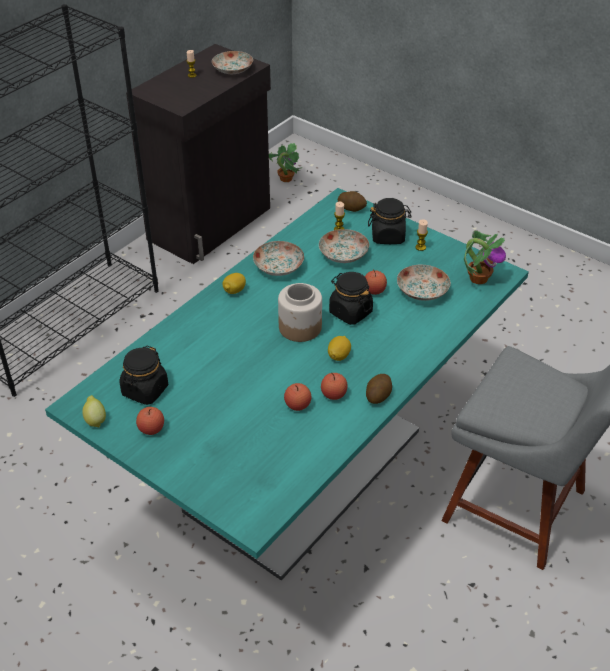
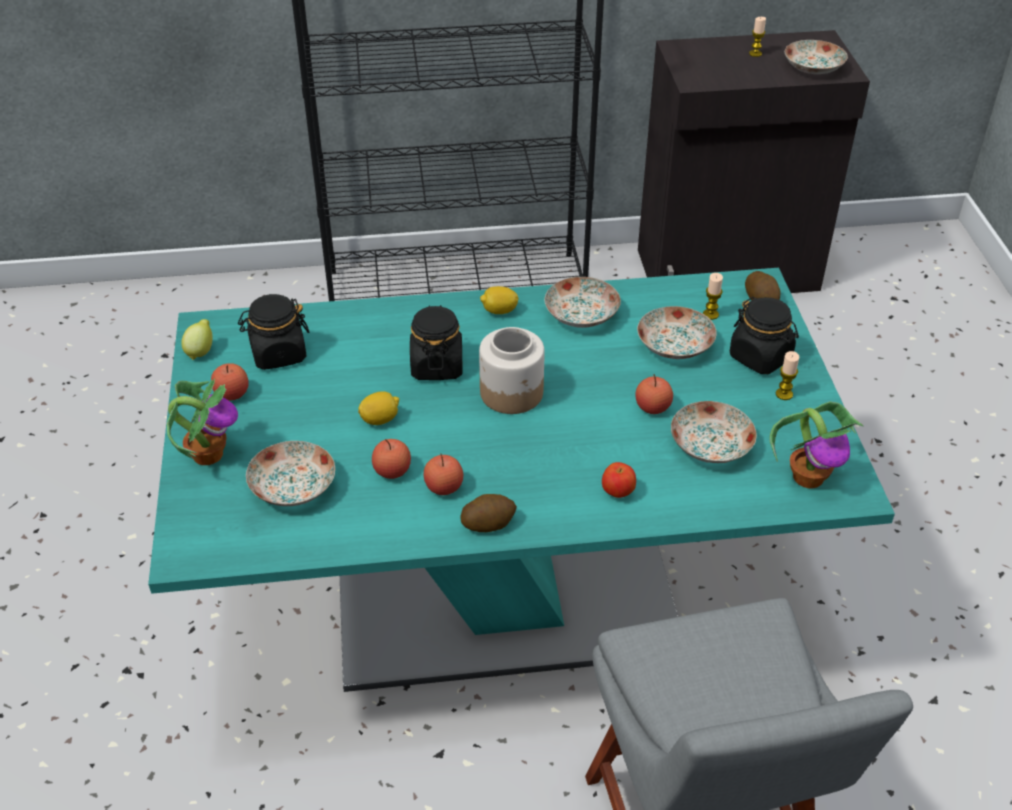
camera: 45 degrees right, 0 degrees up
(259, 450) = (292, 487): none -> plate
(285, 178) = (882, 267): potted plant -> potted plant (207, 454)
(339, 356) = (508, 451): lemon -> lemon (380, 419)
(350, 312) = (590, 413): black jar -> black jar (436, 365)
(413, 340) = (617, 492): none -> apple

